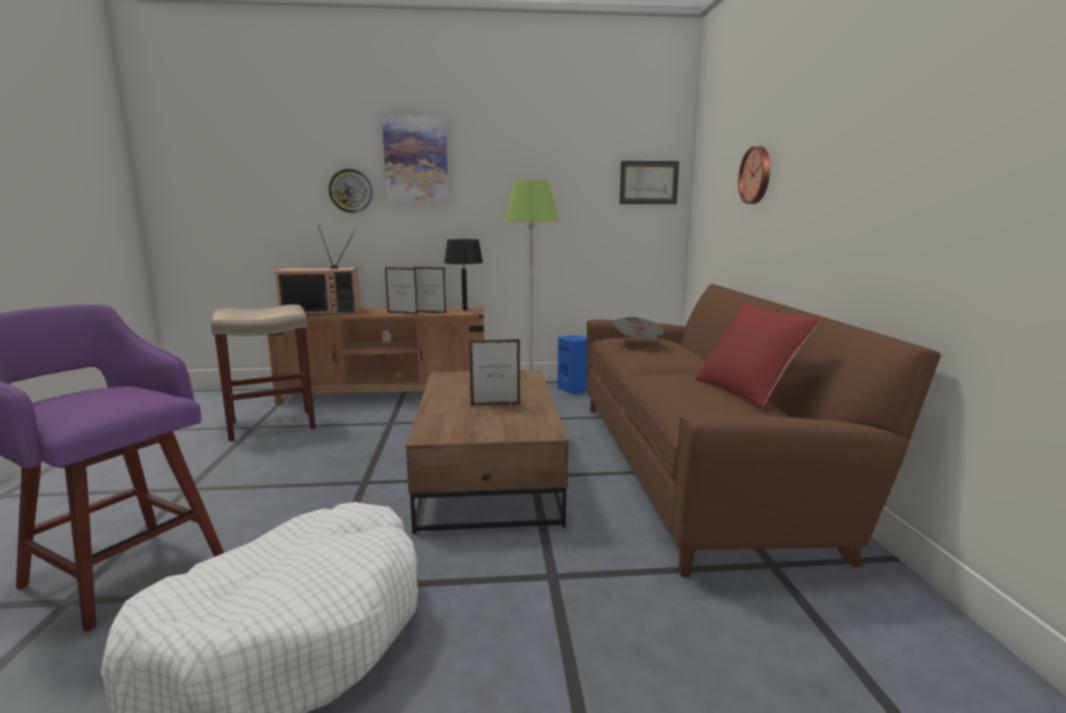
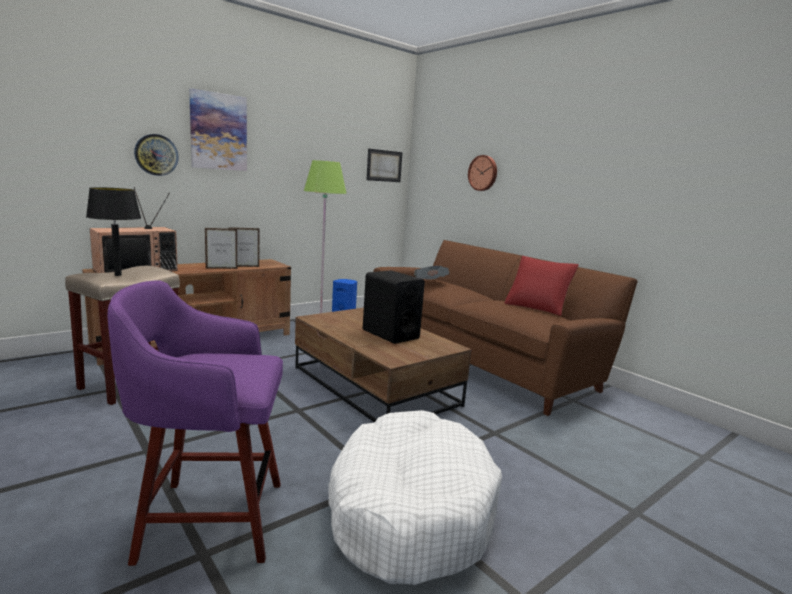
camera: 35 degrees left, 0 degrees up
(465, 310) = (266, 263): black table lamp -> black table lamp (118, 275)
(495, 404) = (390, 334): picture frame -> black speaker

